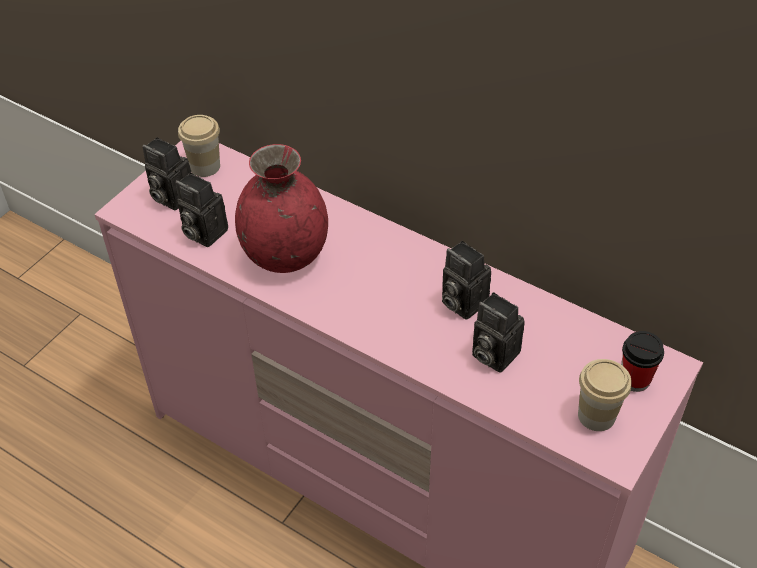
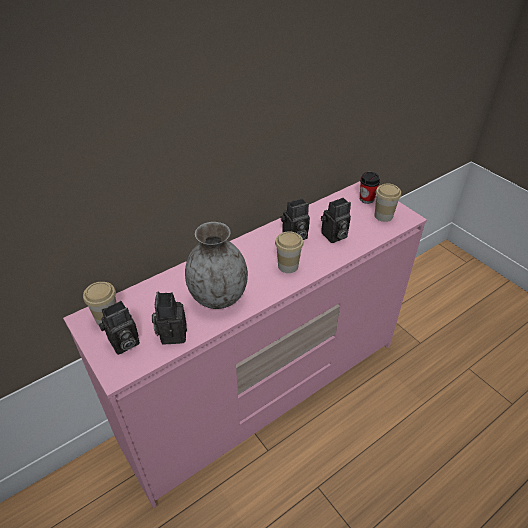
camera: 70 degrees left, 5 degrees down
(202, 232) = (172, 333): camera -> camera turned 120 degrees clockwise
(284, 255) = (218, 297): red vase -> grey vase
(386, 313) = (288, 266): none -> cup

